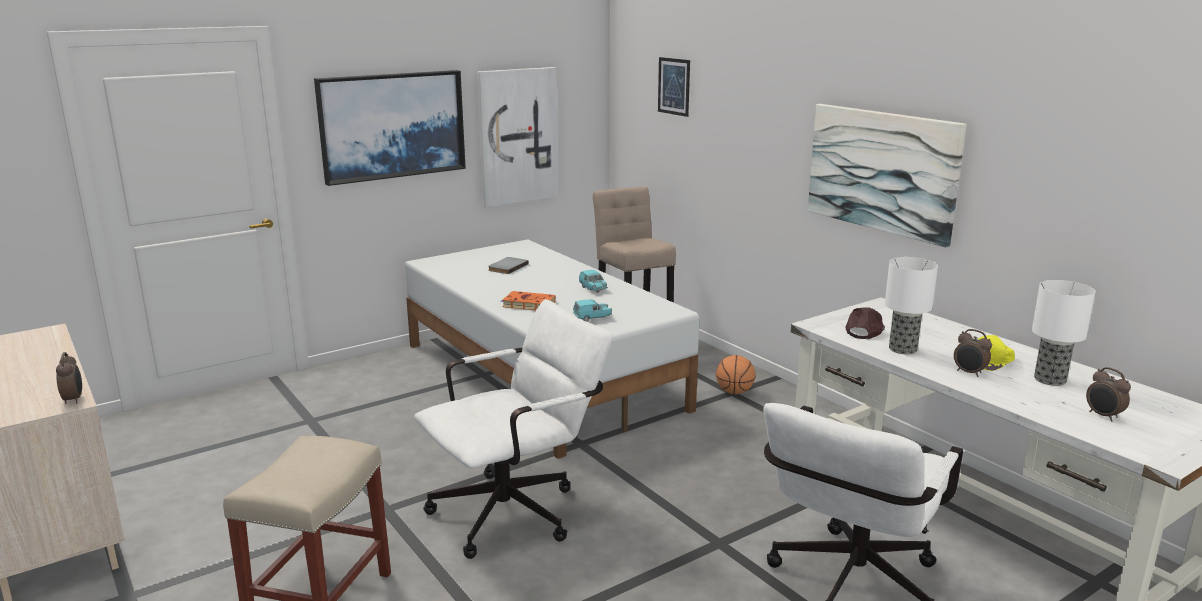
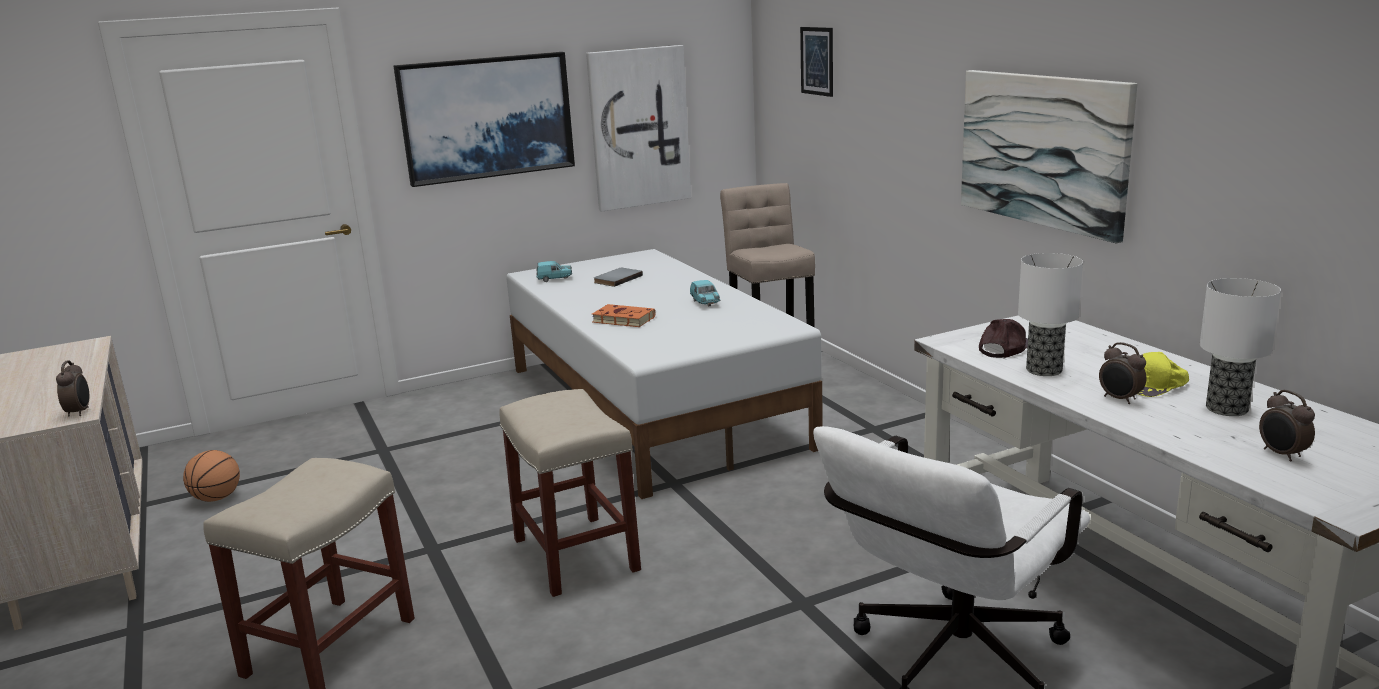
camera: 10 degrees right, 0 degrees up
(517, 510) = (577, 555): white office chair -> beige stool
(592, 318) = (690, 334): turquoise toy car -> turquoise toy car (554, 279)
(734, 392) = (877, 428): basketball -> basketball (217, 498)

